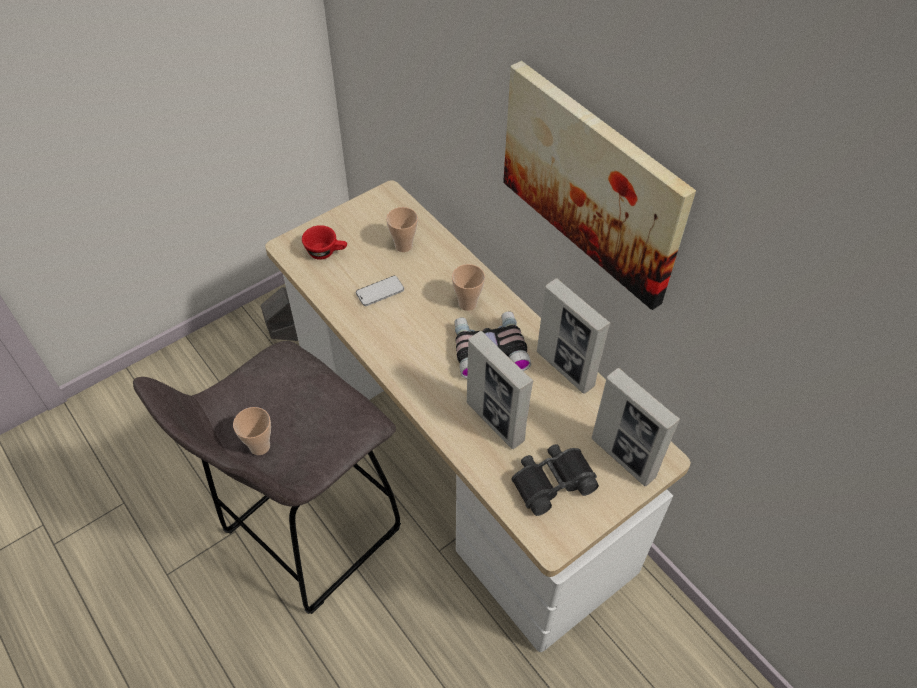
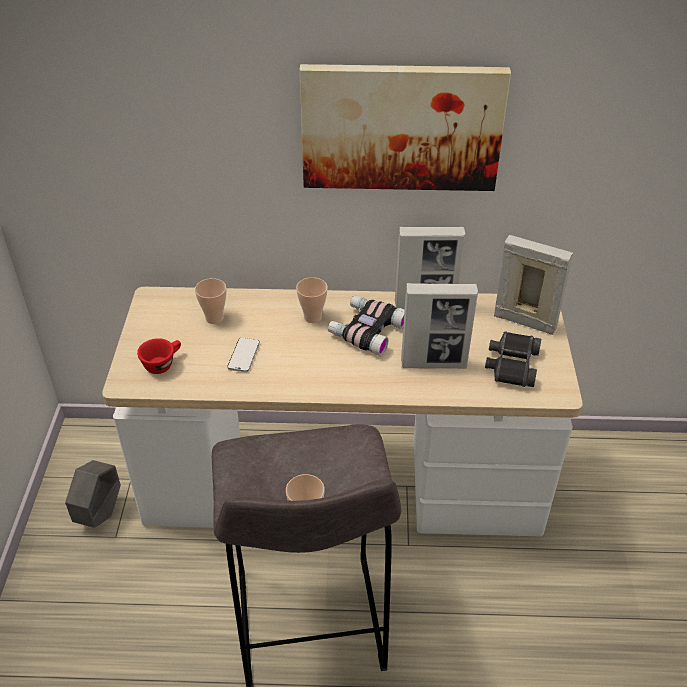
camera: 50 degrees left, 10 degrees down
(623, 458) = (524, 322): picture frame -> picture frame turned 150 degrees counterclockwise

